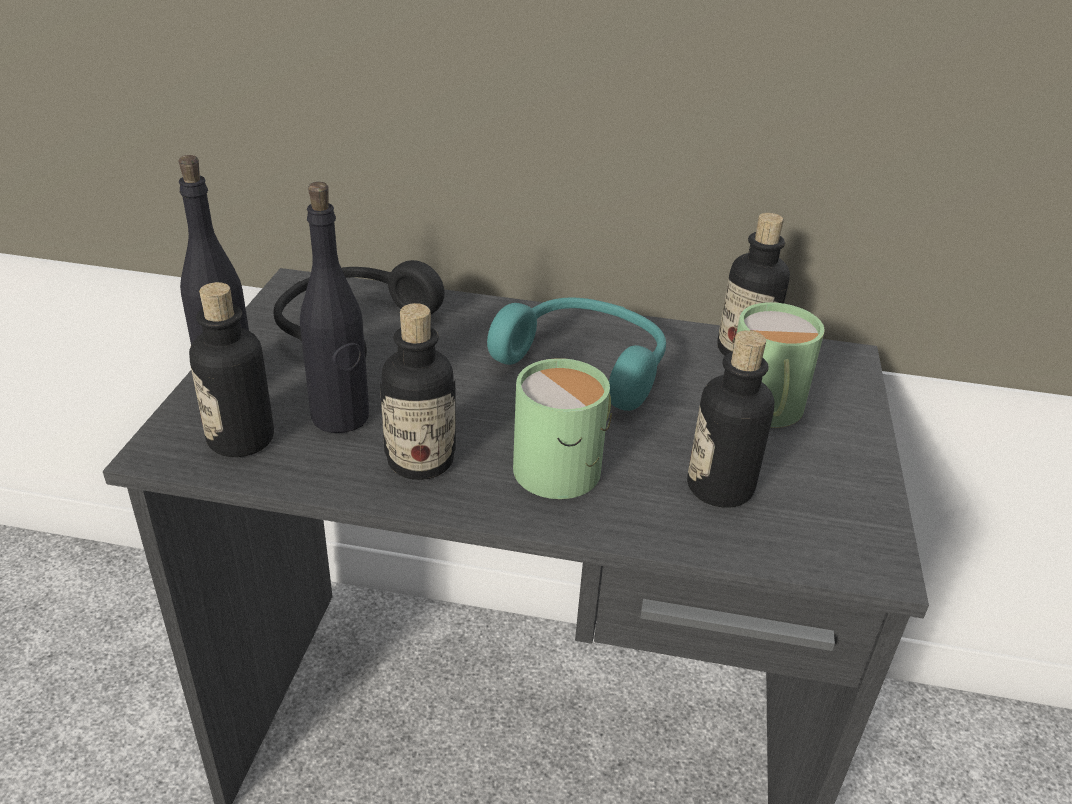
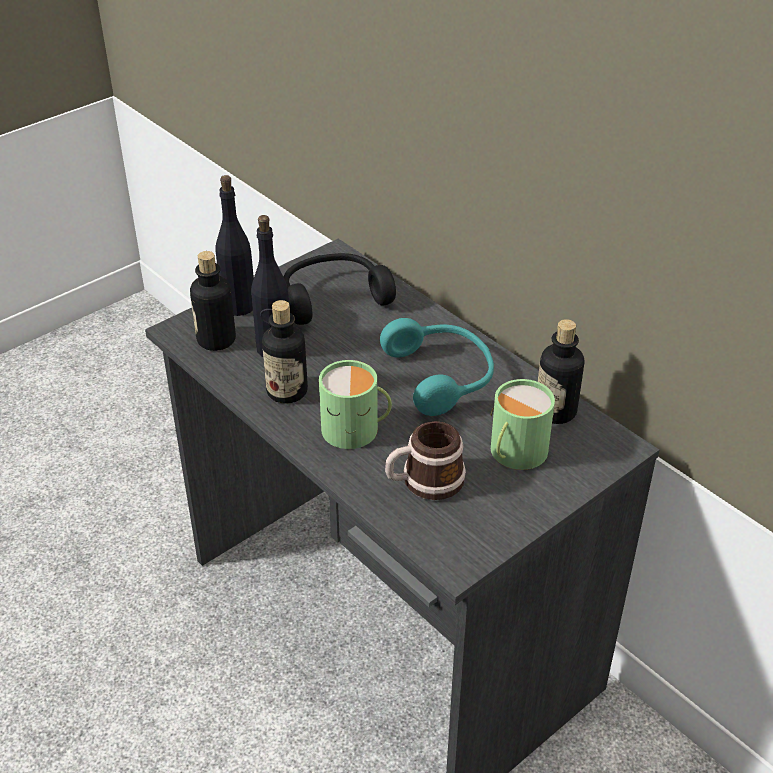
camera: 40 degrees right, 5 degrees up
(720, 487) = (424, 482): bottle -> mug

